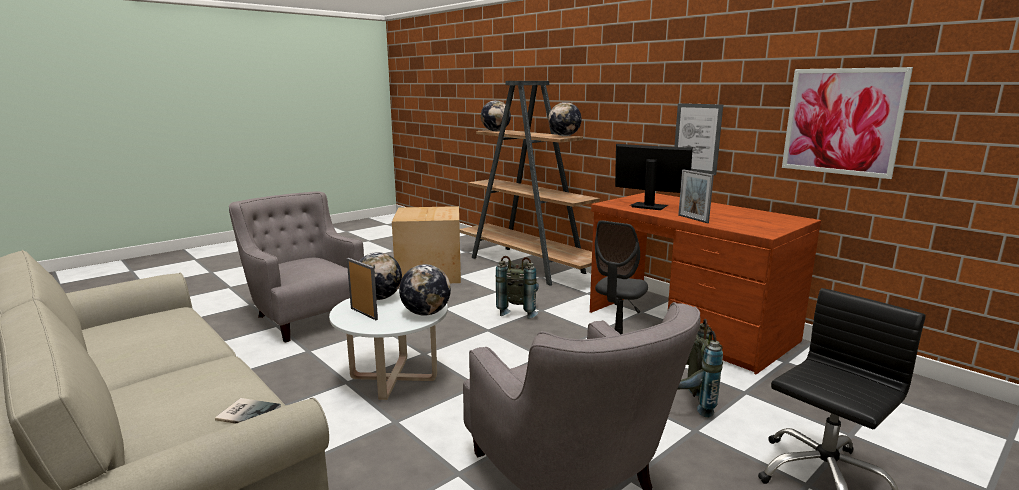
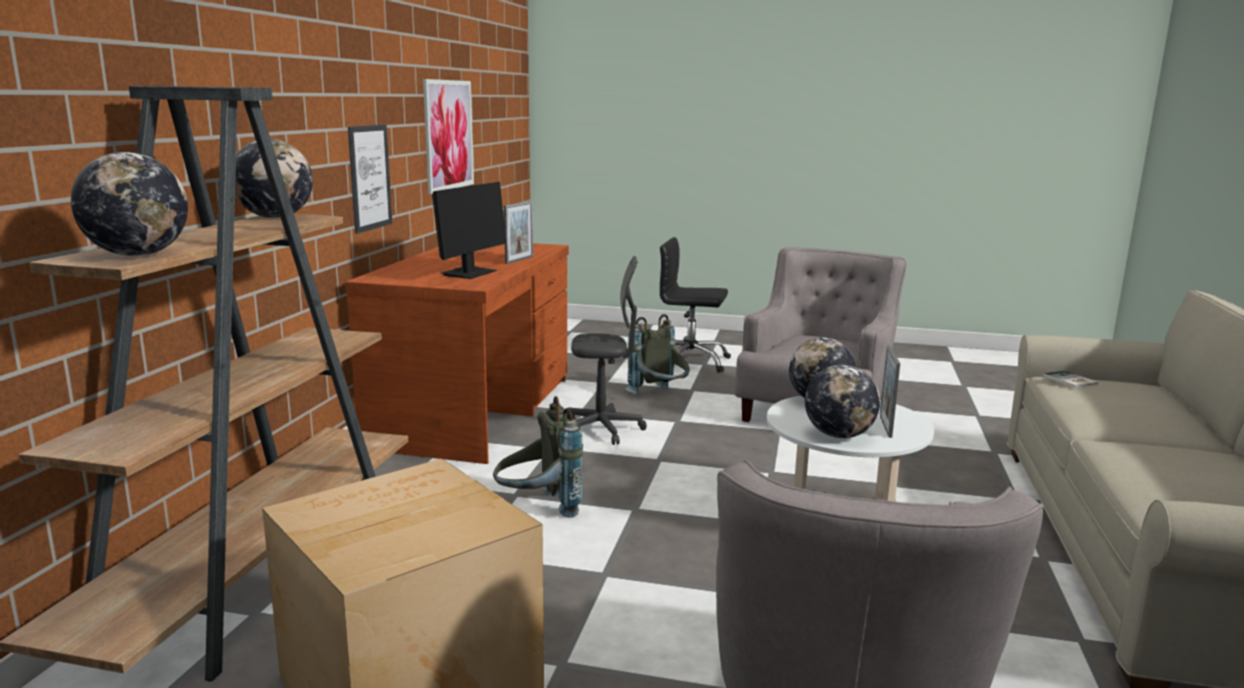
camera: 125 degrees left, 0 degrees up
(648, 206) = (469, 273): monitor -> monitor turned 150 degrees counterclockwise

